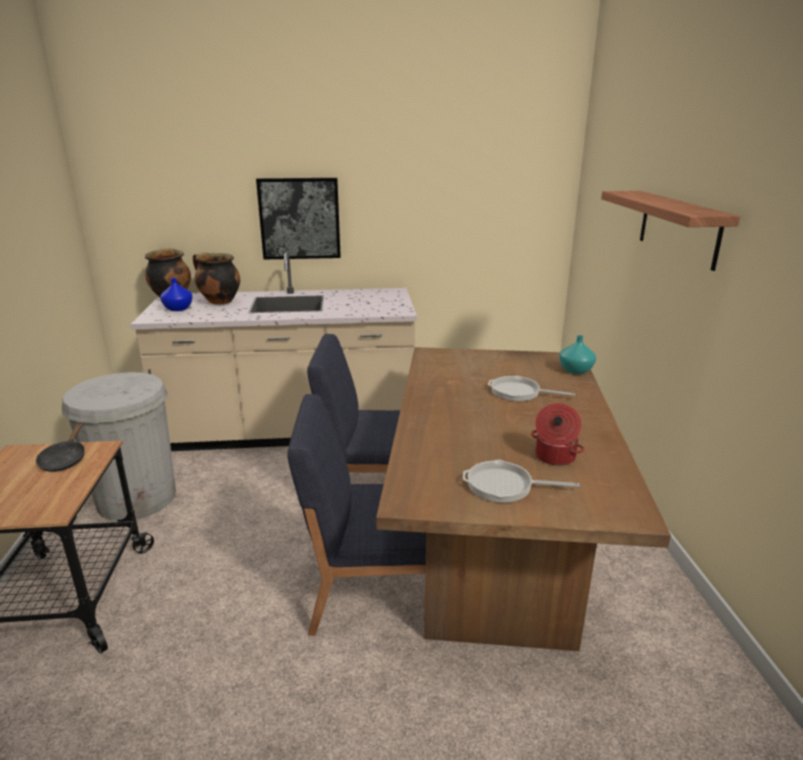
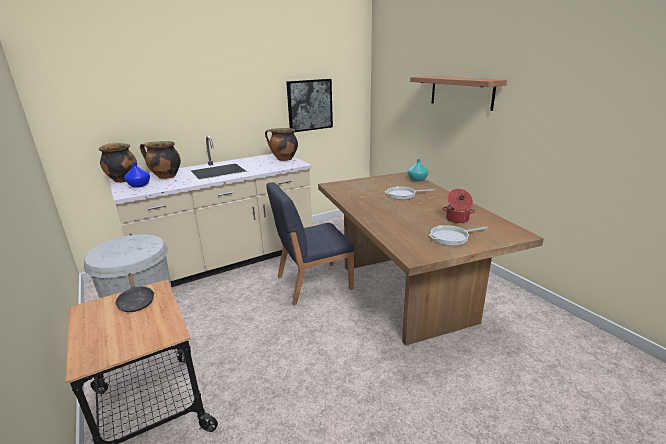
camera: 25 degrees left, 0 degrees up
(300, 218) = (210, 112): picture -> picture (309, 105)
(371, 592) = (357, 333): blue chair -> none
(390, 300) = (283, 159): none -> cooking pot

